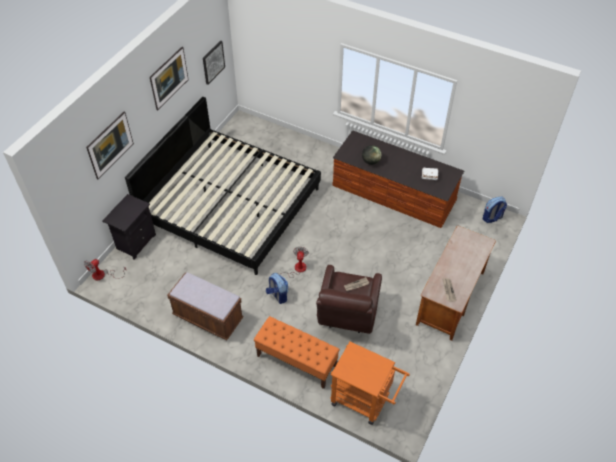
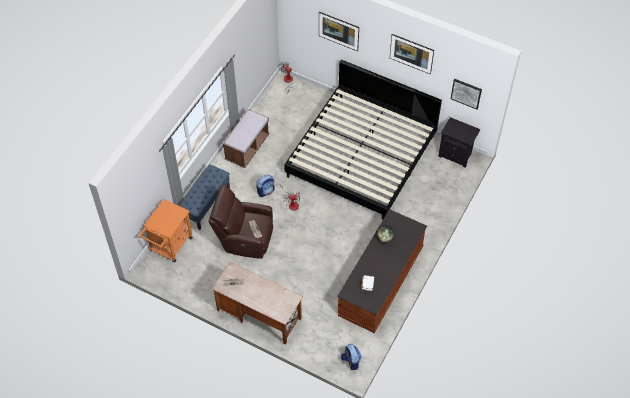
camera: 90 degrees right, 5 degrees up
(135, 242) = (320, 96): black nightstand -> black nightstand (456, 155)
(296, 361) = (206, 204): orange bench -> blue bench

